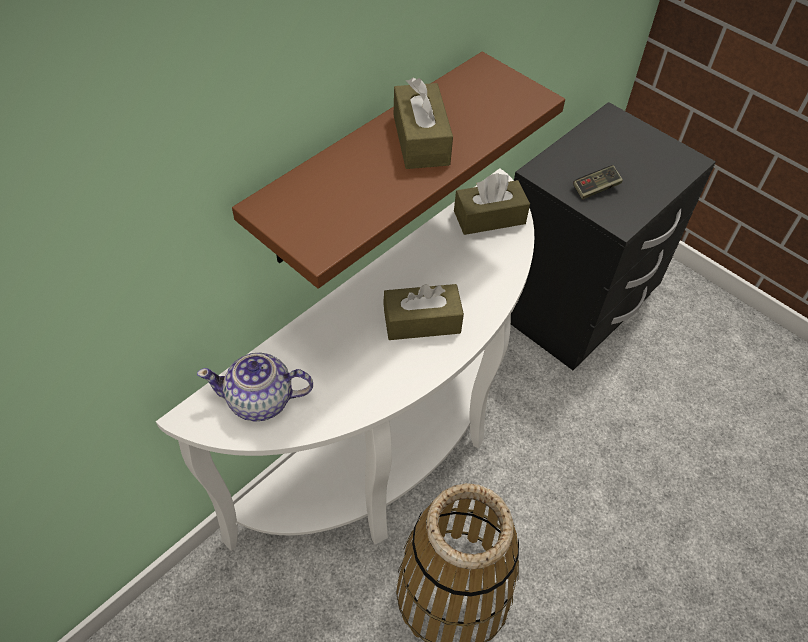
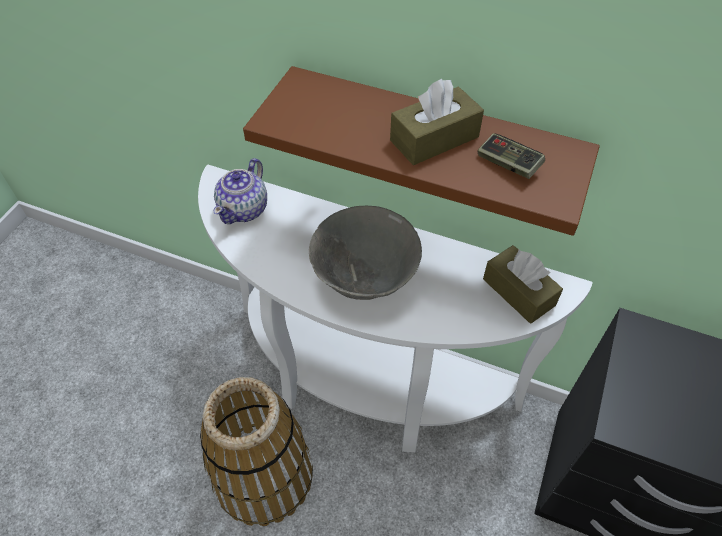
camera: 70 degrees right, 0 degrees up
(261, 400) = (244, 209): teapot -> teapot turned 135 degrees counterclockwise
(422, 321) = (365, 279): brown tissue box -> grey bowl
(596, 188) = (653, 388): game controller -> game controller (508, 164)

